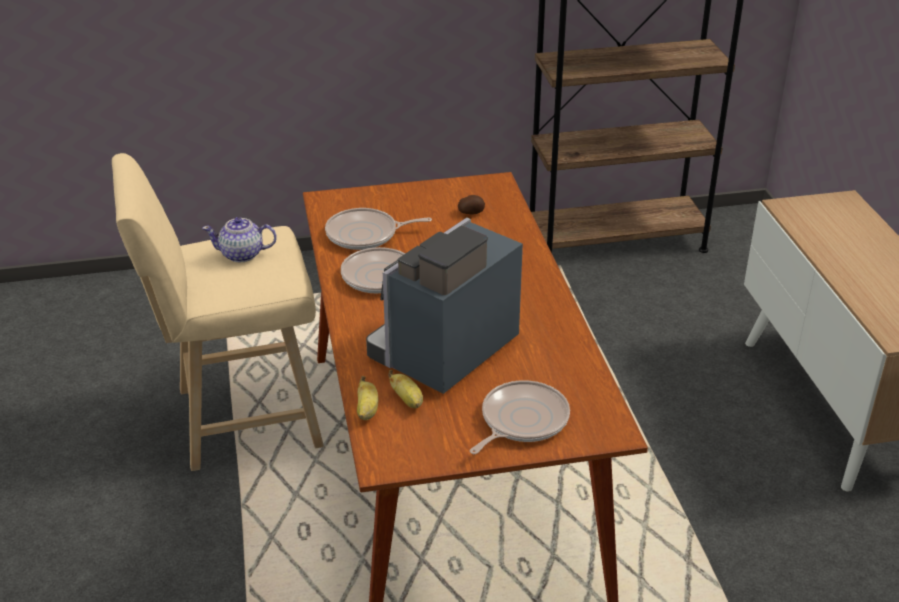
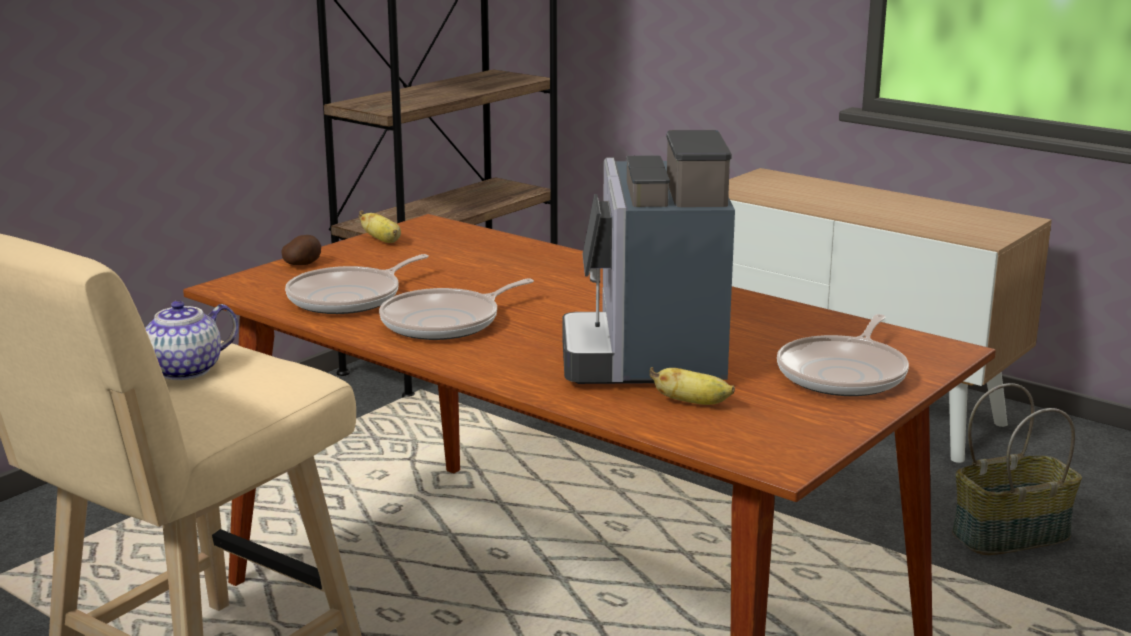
camera: 40 degrees left, 15 degrees down
(367, 411) = (664, 428): banana -> banana (383, 241)
(471, 213) = (448, 250): potato -> potato (303, 264)
(521, 421) = (844, 374): frying pan -> frying pan turned 150 degrees counterclockwise
(795, 562) = (1010, 534): none -> basket

